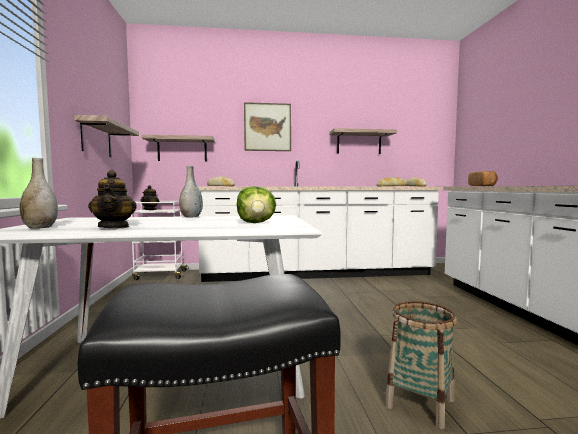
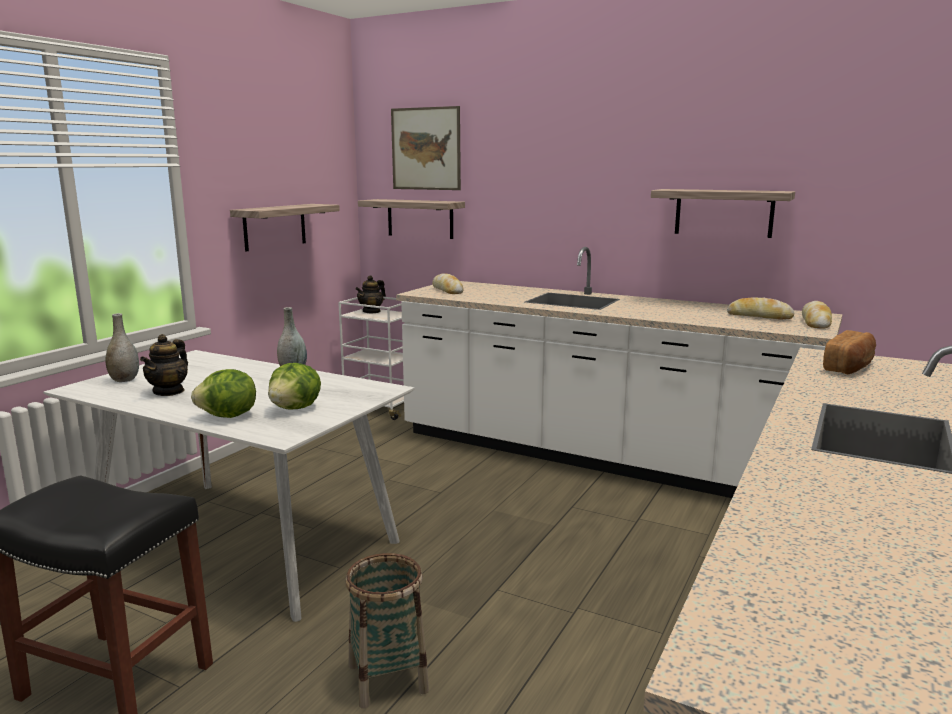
camera: 35 degrees right, 10 degrees up
(218, 228) = (228, 416): none -> lettuce
(267, 127) = (547, 181): picture -> picture (426, 149)

